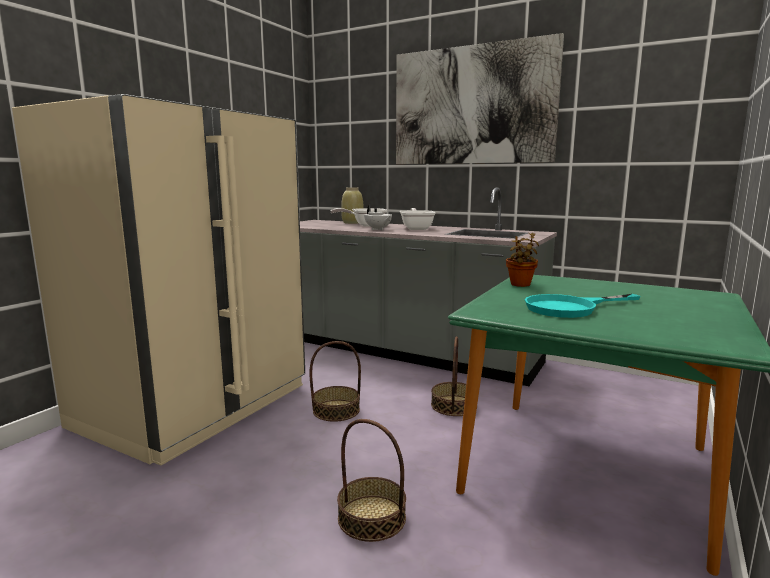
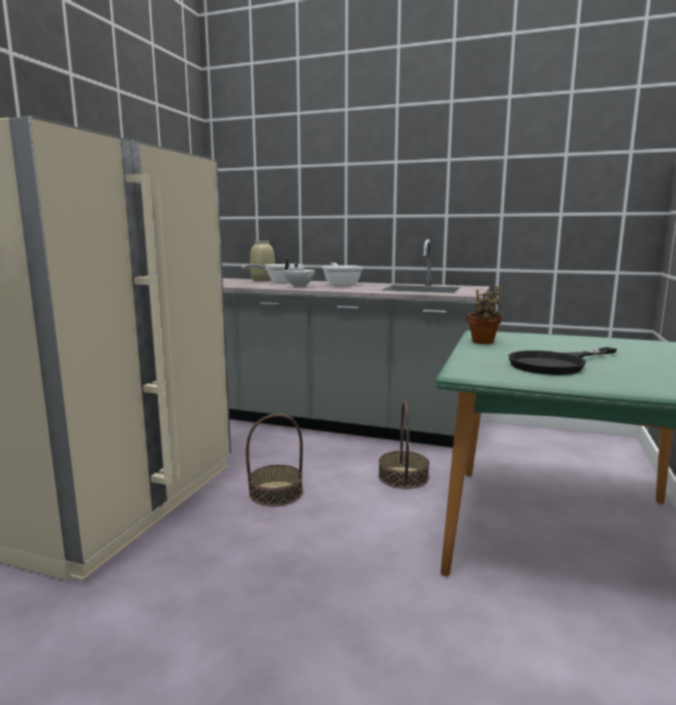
camera: 10 degrees left, 0 degrees up
(372, 517) = (359, 615): basket -> none
(472, 106) = (395, 151): picture -> none
(570, 308) = (555, 364): turquoise frying pan -> black frying pan

